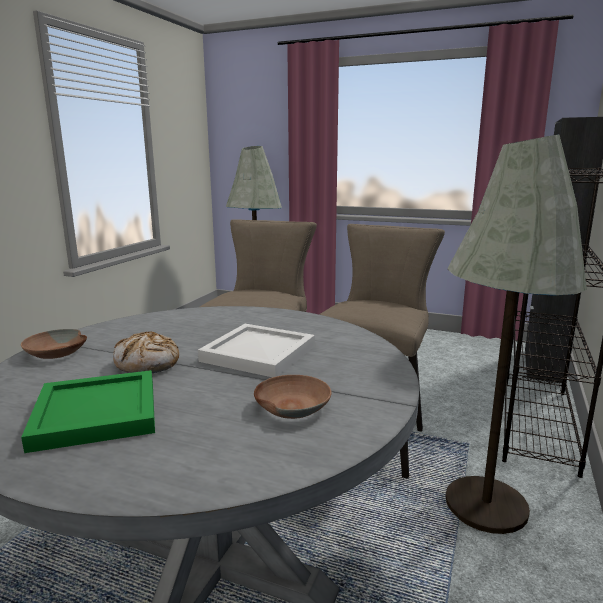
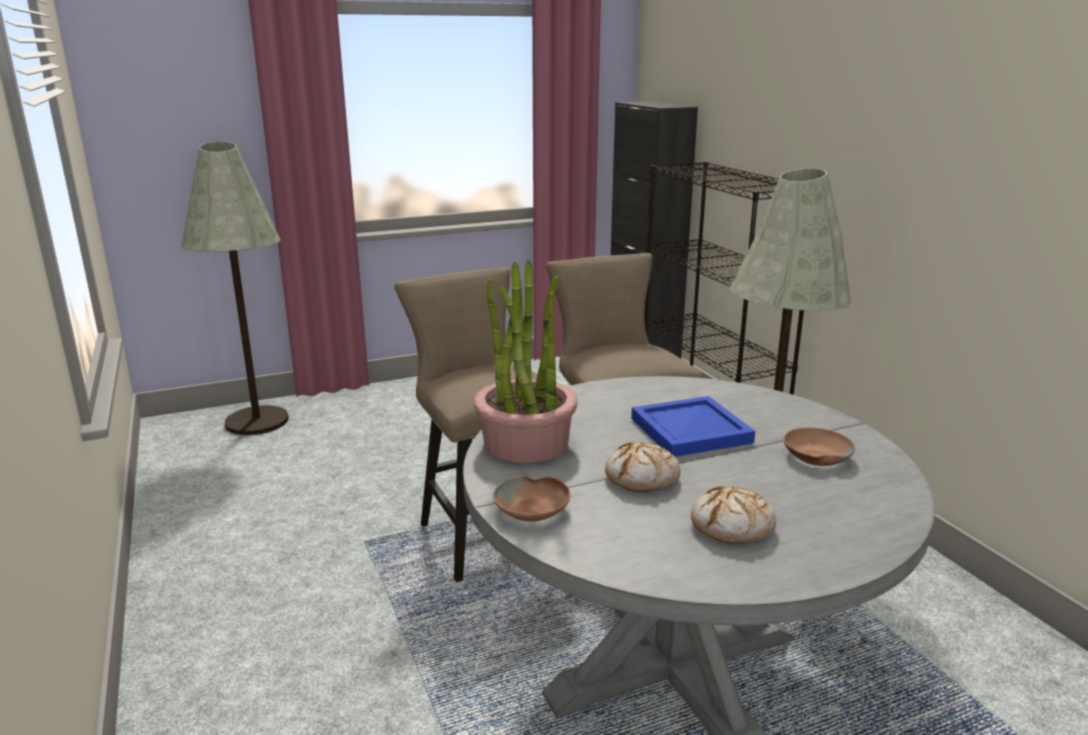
camera: 45 degrees left, 5 degrees up
(98, 414) = (732, 526): green tray -> bread
(155, 324) = (526, 443): none -> potted plant
(259, 354) = (692, 431): white tray -> blue tray

